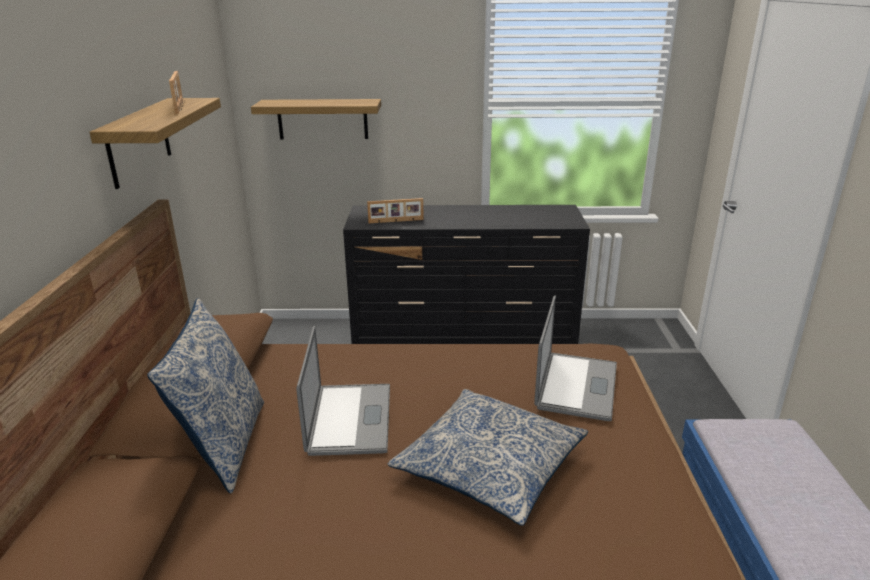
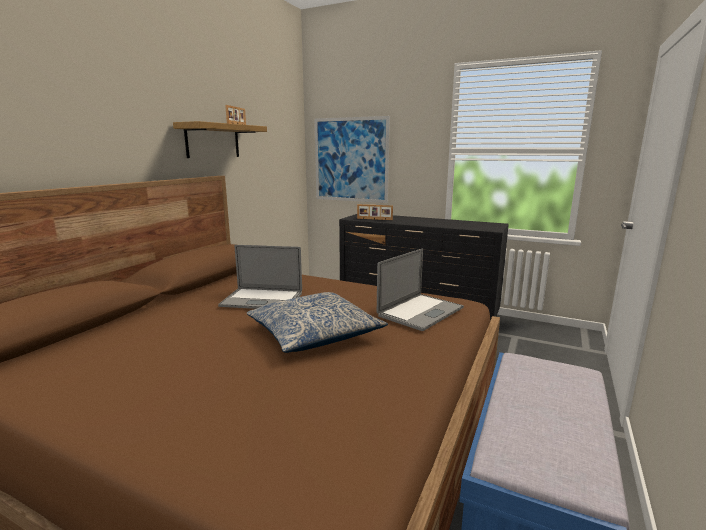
camera: 25 degrees right, 10 degrees down
(224, 445) = (188, 297): pillow -> none
(322, 119) = (351, 160): shelf -> picture
(350, 419) = (262, 299): laptop -> laptop turned 75 degrees clockwise

